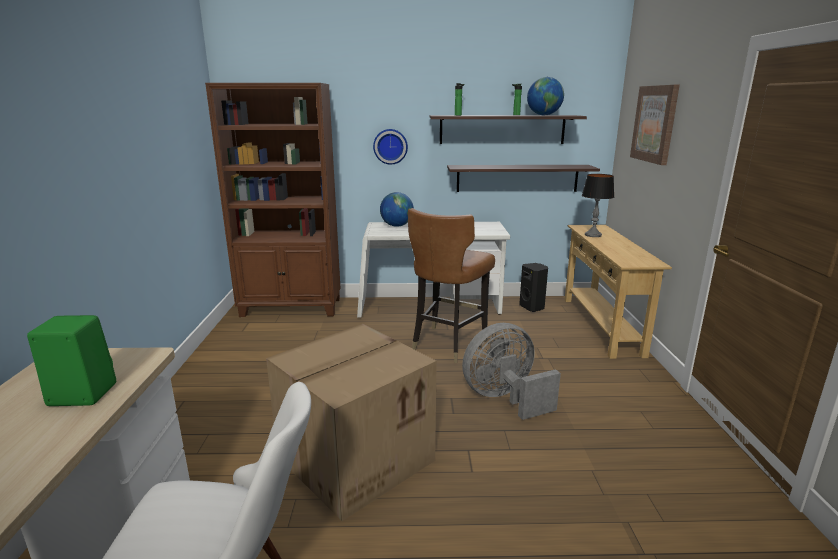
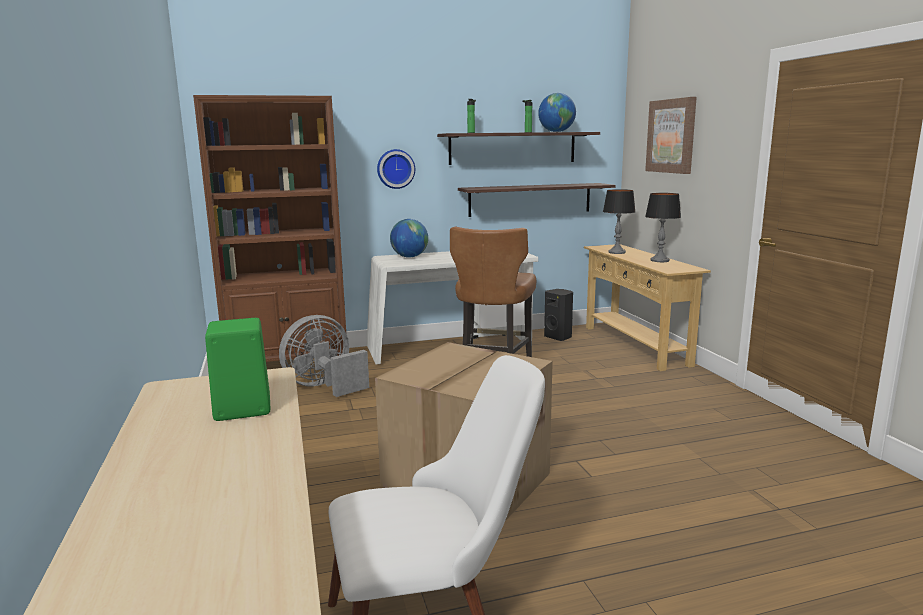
camera: 15 degrees left, 5 degrees down
(505, 398) = (583, 415): grey fan -> grey fan (324, 386)
(627, 249) = (659, 260): none -> table lamp

